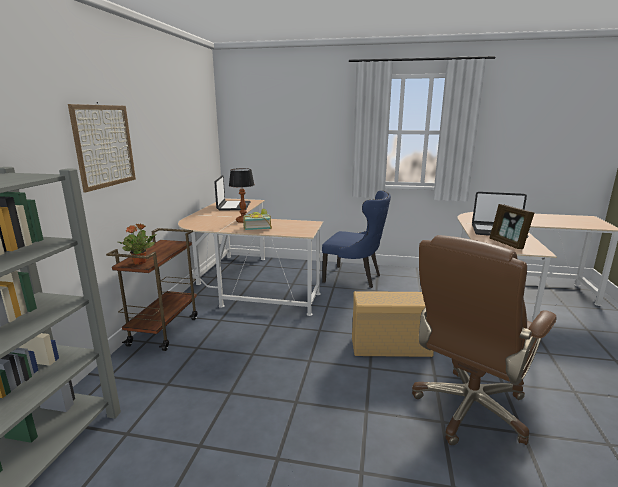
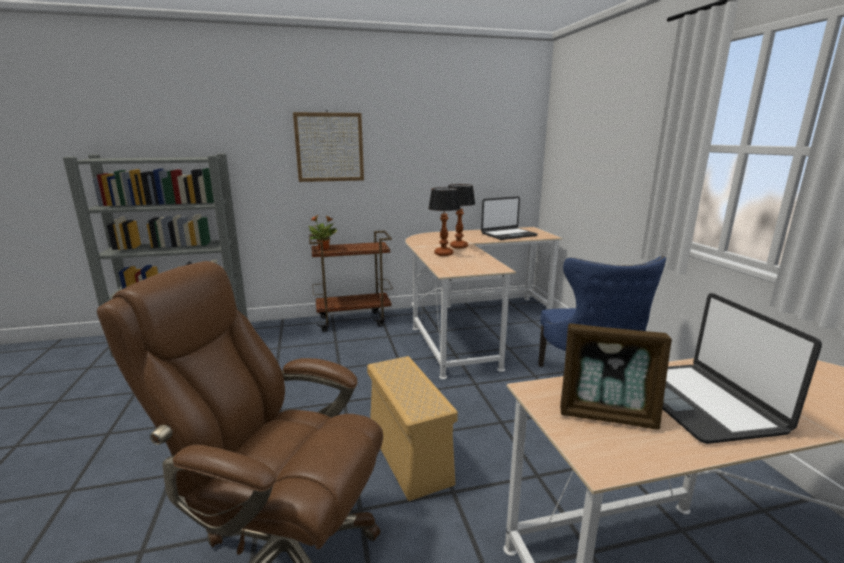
camera: 65 degrees right, 0 degrees up
(257, 227) = (443, 254): book -> table lamp
(507, 244) = (607, 415): picture frame -> picture frame turned 120 degrees counterclockwise

